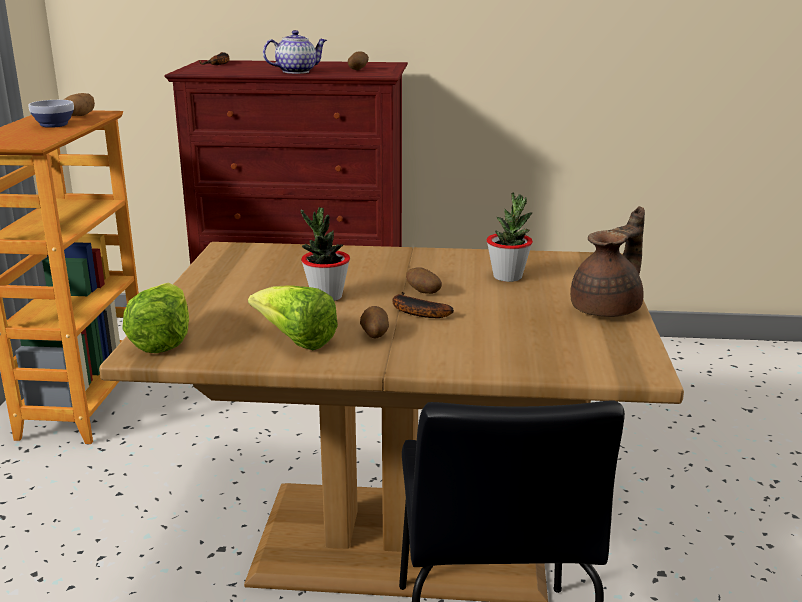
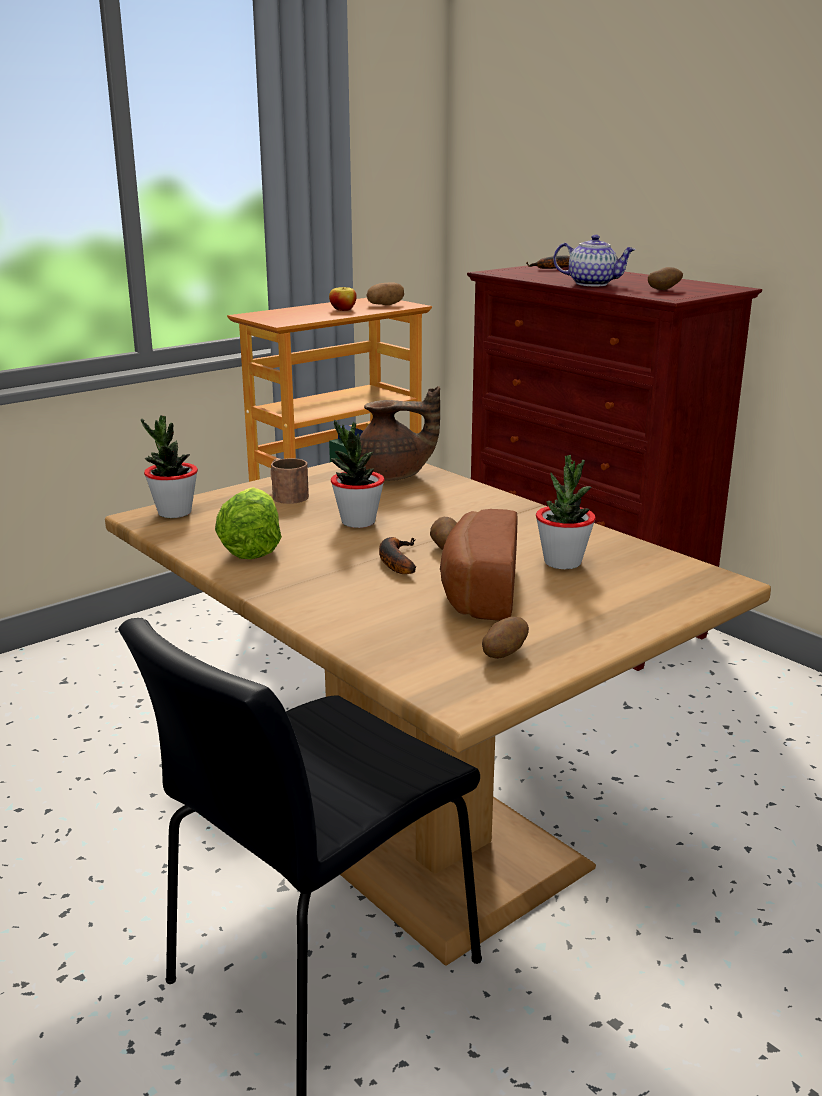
camera: 45 degrees right, 0 degrees up
(54, 125) = (343, 310): bowl -> apple
(162, 340) = (174, 513): lettuce -> potted plant
(222, 296) = (286, 495): none -> brown mug
(374, 335) = (316, 566): potato -> potato (504, 654)
(505, 310) = (477, 591): none -> bread
(608, 309) = (585, 631): brown teapot -> brown teapot (392, 476)

